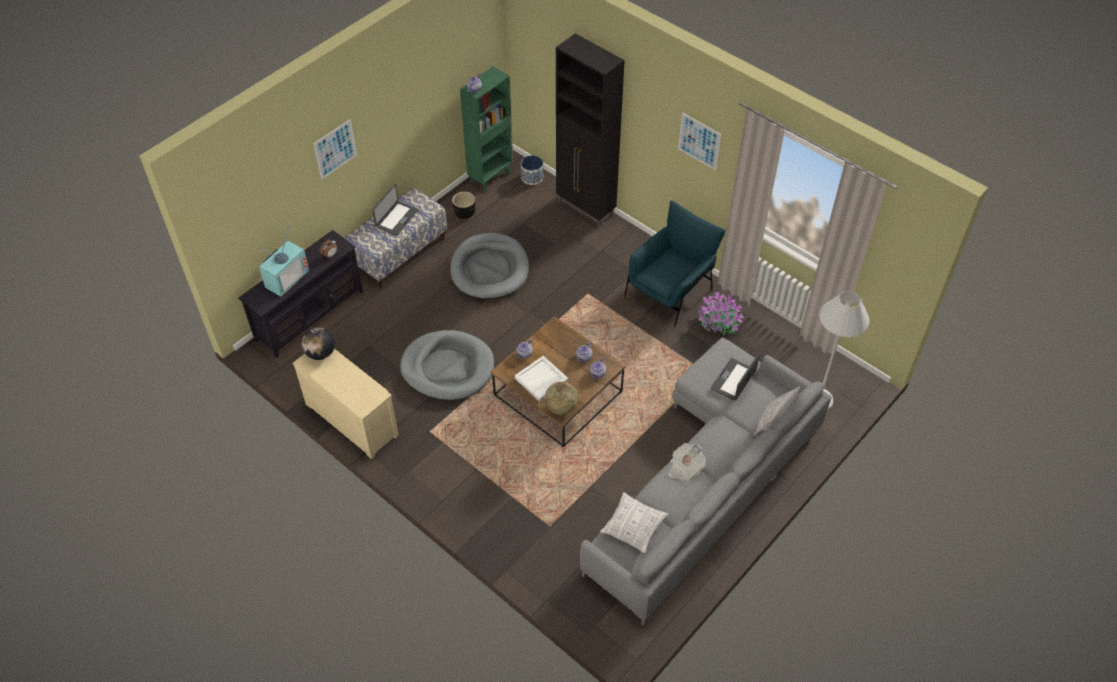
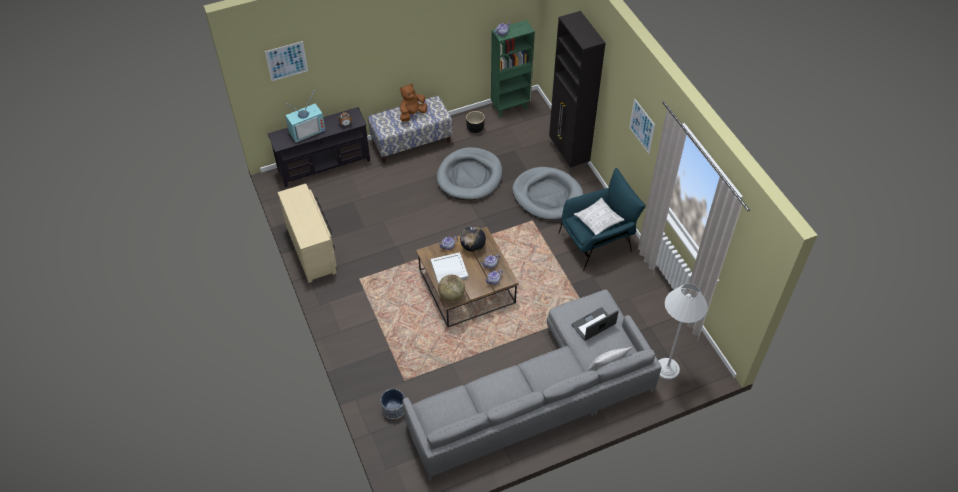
camera: 25 degrees right, 0 degrees up
(321, 353) = (299, 192): globe -> globe (472, 246)
(335, 149) = (369, 46): picture -> picture (286, 61)
(396, 218) = (412, 114): laptop -> brown plush toy
(448, 368) = (398, 238): grey dog bed -> grey dog bed (547, 196)
(532, 177) = (541, 118): planter -> planter (394, 409)
(633, 527) = (451, 403): pillow -> pillow (598, 221)
(685, 468) = (515, 376): newspaper -> none
(718, 323) = (621, 280): potted plant -> none

